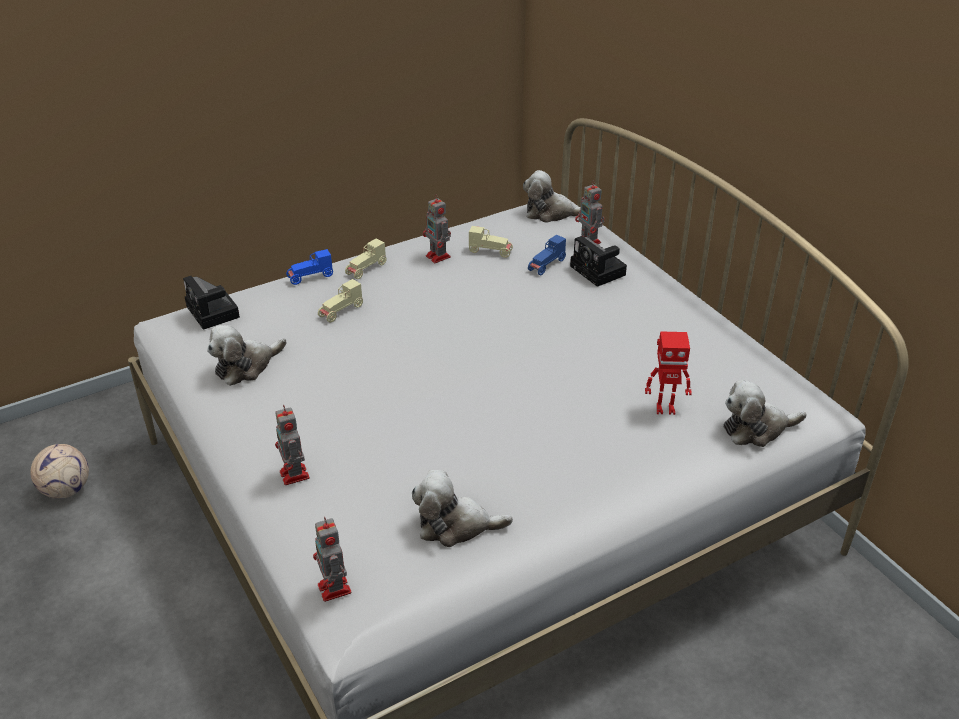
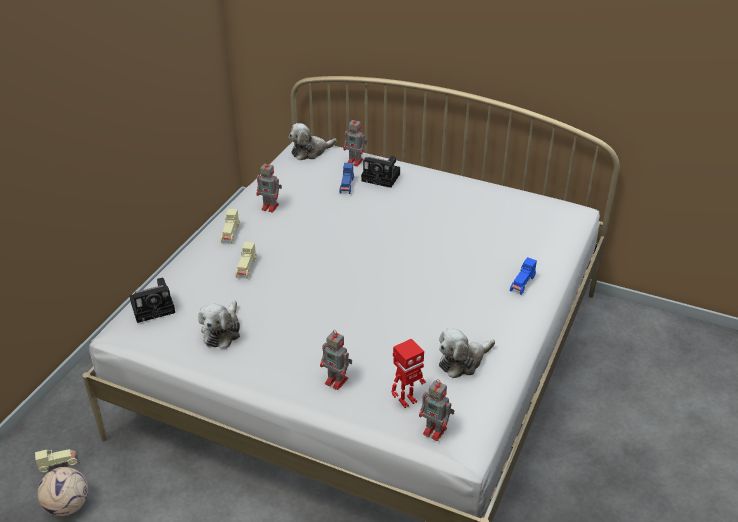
camera: 35 degrees left, 0 degrees up
(214, 313) = (155, 307): camera -> camera turned 45 degrees counterclockwise
(310, 277) = (196, 255): blue toy car -> blue toy car (522, 284)
(490, 251) = (301, 190): beige toy car -> beige toy car (58, 464)
(665, 408) = (503, 243): toy robot -> toy robot (407, 400)
(756, 429) = (557, 234): plush toy -> none

